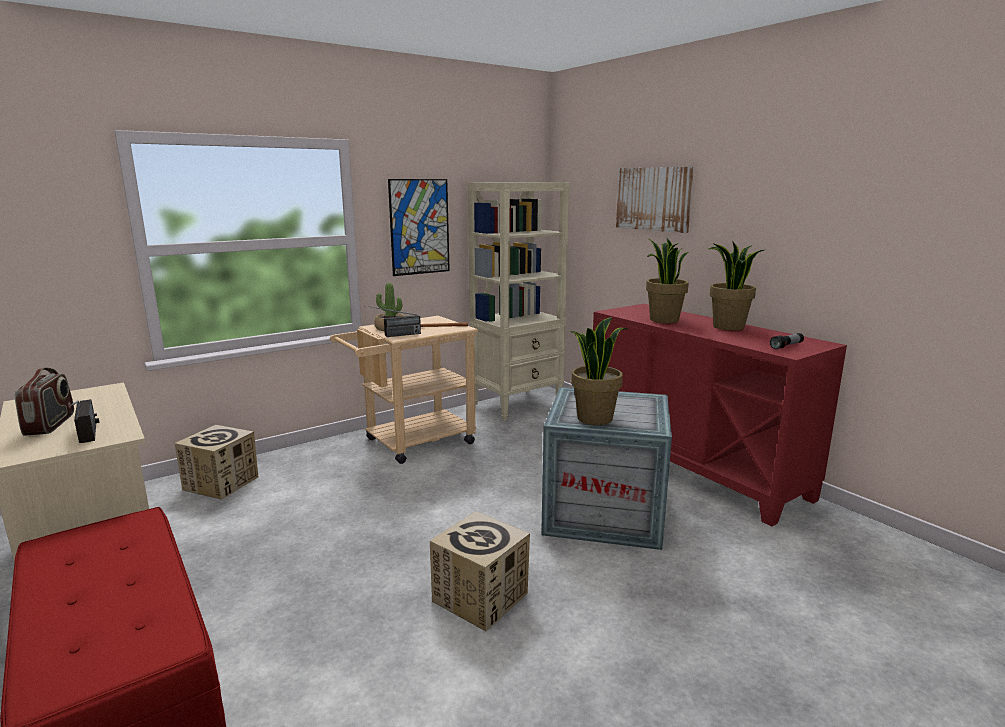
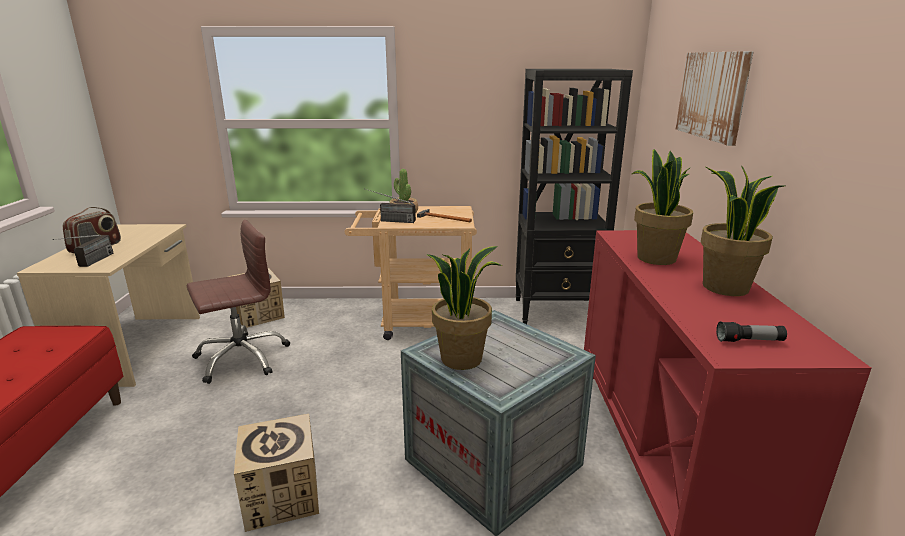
camera: 35 degrees right, 5 degrees up
(265, 523) = (242, 358): none -> brown office chair
(419, 227) = (467, 114): picture -> none
(517, 405) = (557, 311): beige bookcase -> black bookcase

